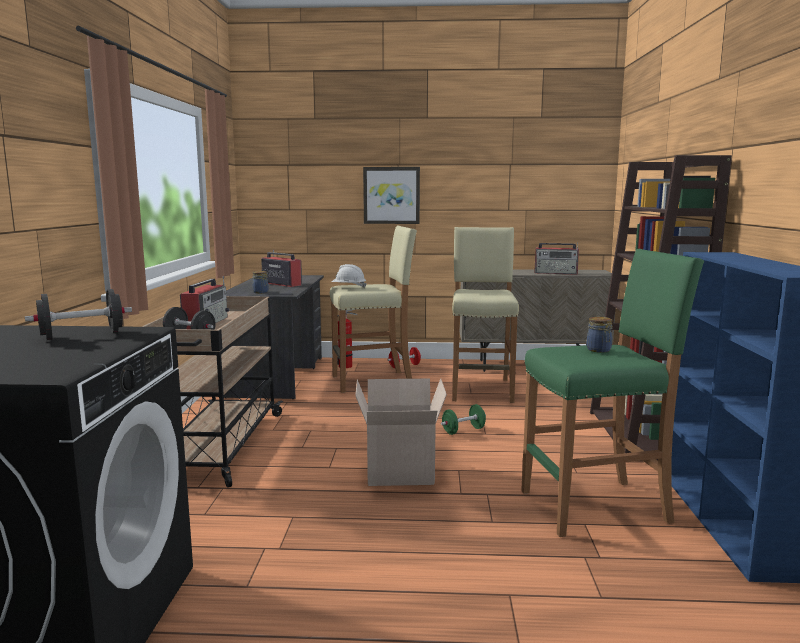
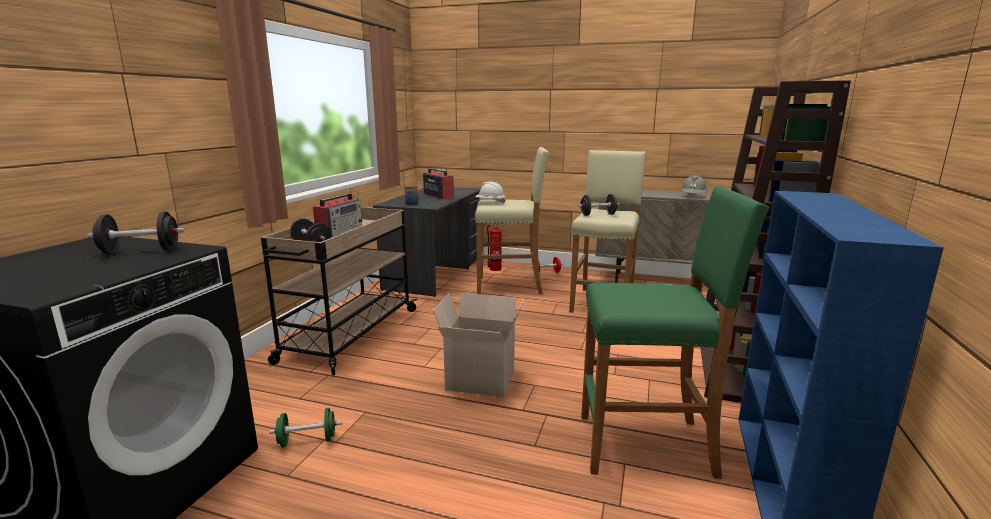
camera: 15 degrees right, 5 degrees up
(391, 195) = (543, 118): picture -> none
(463, 431) = (562, 344): green dumbbell -> green dumbbell (307, 441)
(475, 293) = (598, 215): none -> black dumbbell
(556, 273) = (693, 196): radio -> grey hard hat
(599, 350) = (658, 291): jar -> none

